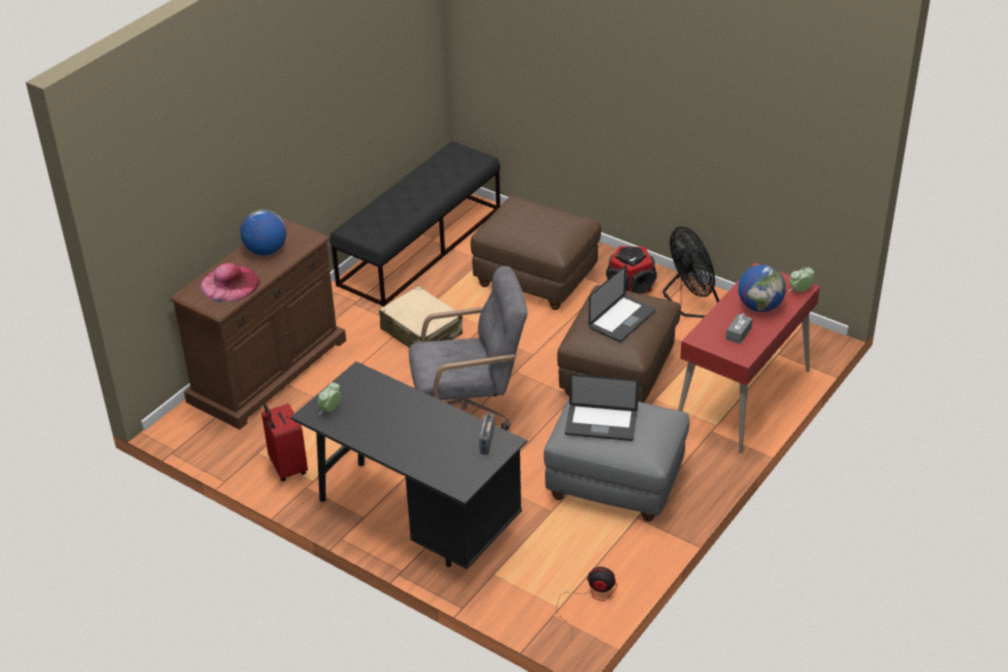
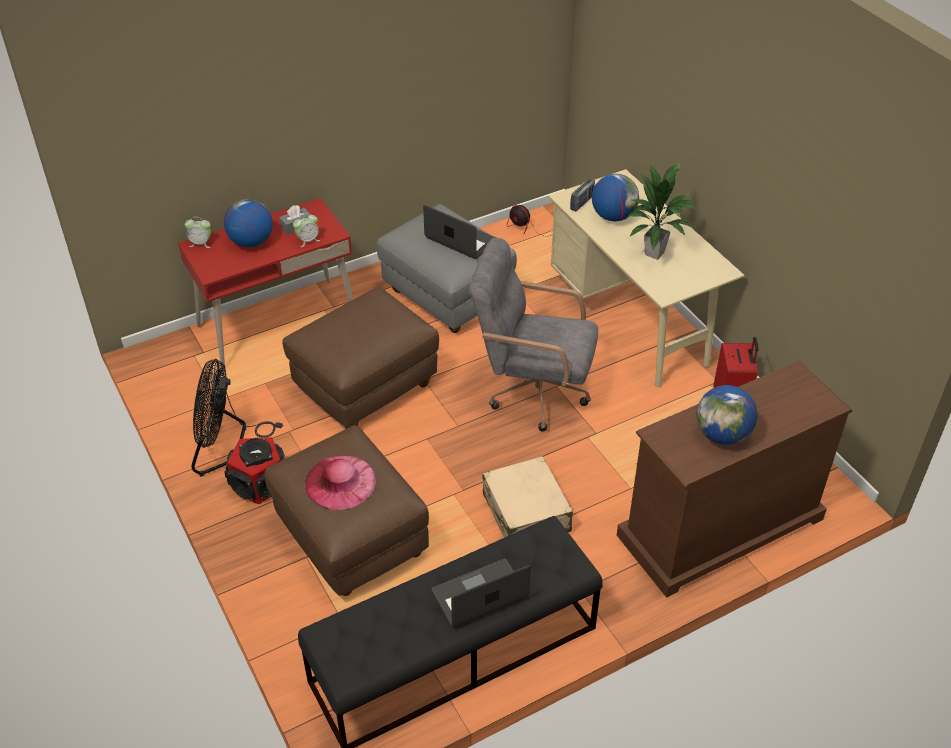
camera: 155 degrees left, 5 degrees up
(230, 283) = (777, 402): pink hat -> pink hat (340, 482)
(330, 410) = (705, 269): alarm clock -> alarm clock (308, 240)
(385, 410) = (655, 253): none -> potted plant
(414, 519) = (632, 322): black desk -> beige desk
(446, 437) = (613, 216): none -> globe
(622, 319) = (360, 322): laptop -> laptop (480, 595)

